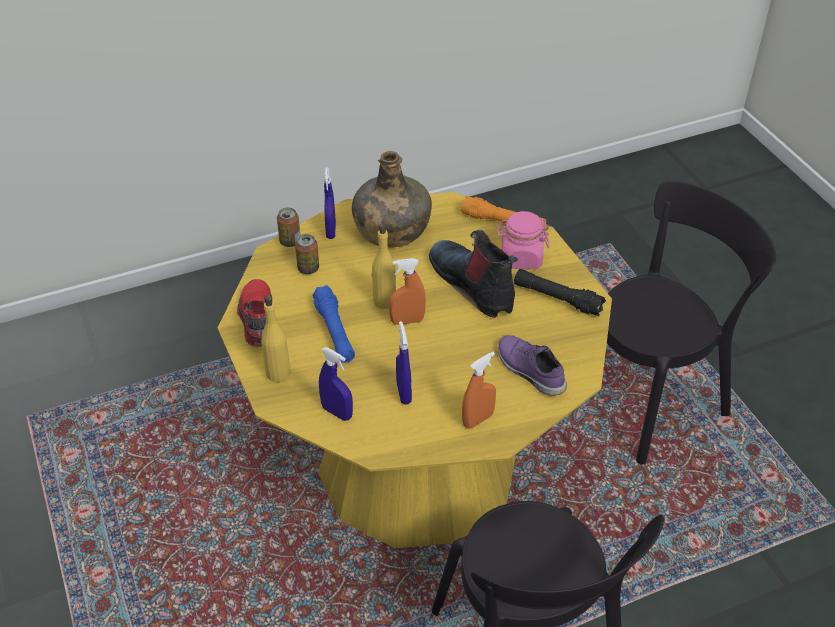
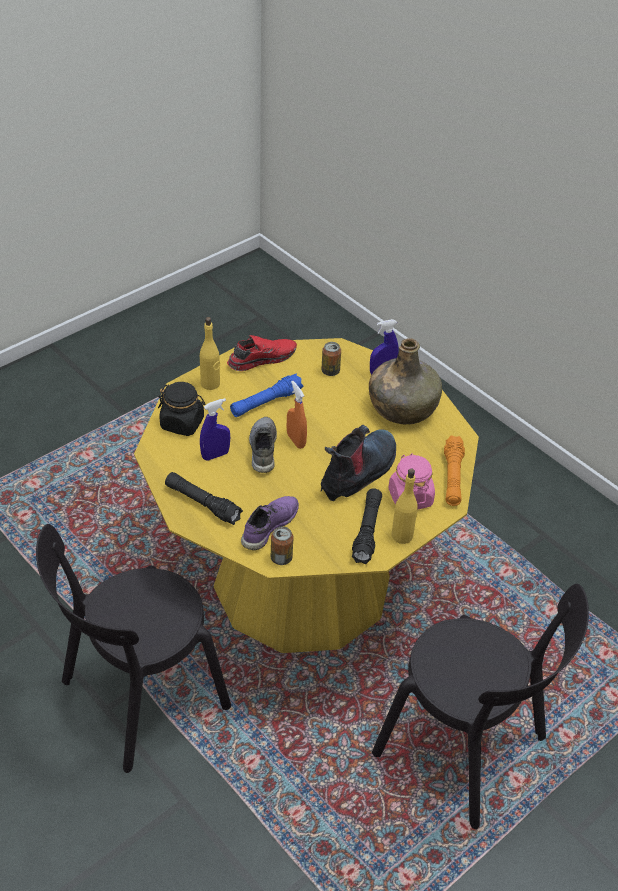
camera: 70 degrees right, 0 degrees up
(290, 241) = (357, 354): can -> can (281, 558)
(337, 412) = (182, 423): blue spray bottle -> black jar
(384, 301) = (313, 422): yellow bottle -> yellow bottle (402, 535)
(409, 351) = (262, 449): none -> grey shoe
(478, 419) = (202, 503): orange spray bottle -> black flashlight

